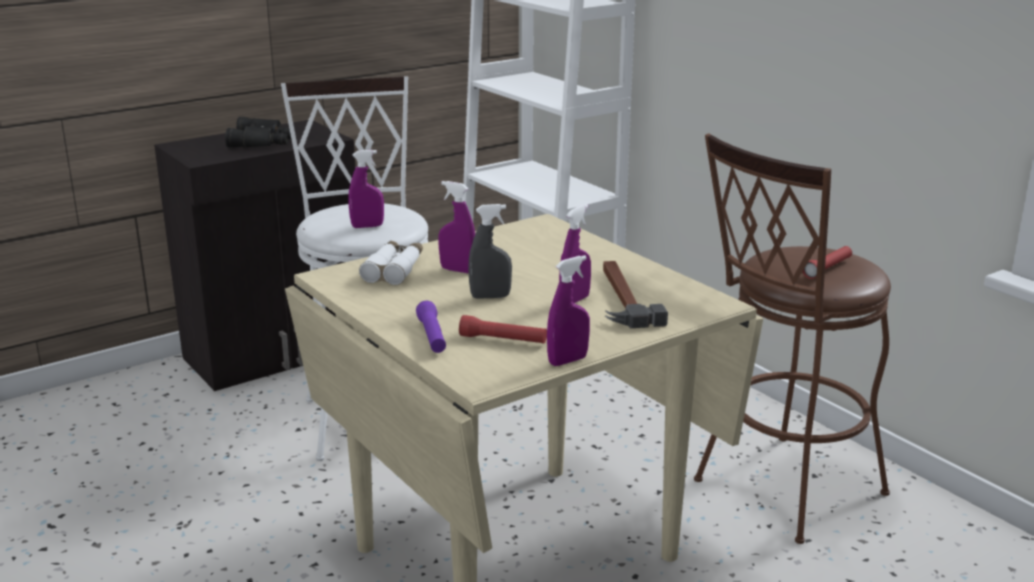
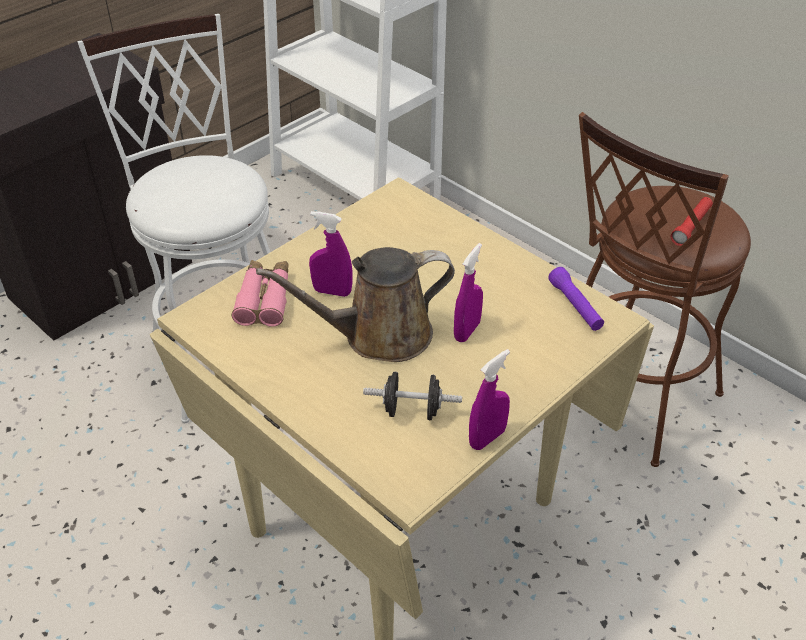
camera: 10 degrees left, 20 degrees up
(262, 141) = (56, 81): black binoculars -> none
(367, 226) = (206, 204): purple spray bottle -> none
(394, 270) = (264, 299): white binoculars -> pink binoculars
(432, 336) = (336, 414): purple flashlight -> purple flashlight (575, 306)
(490, 297) = (379, 335): grey spray bottle -> brown watering can
(503, 340) = (412, 411): red flashlight -> black dumbbell
(622, 298) = (514, 321): hammer -> none

